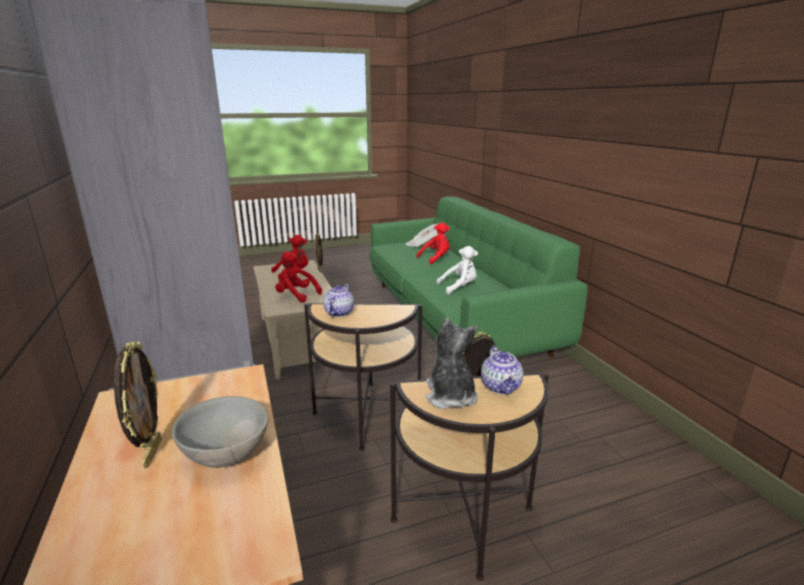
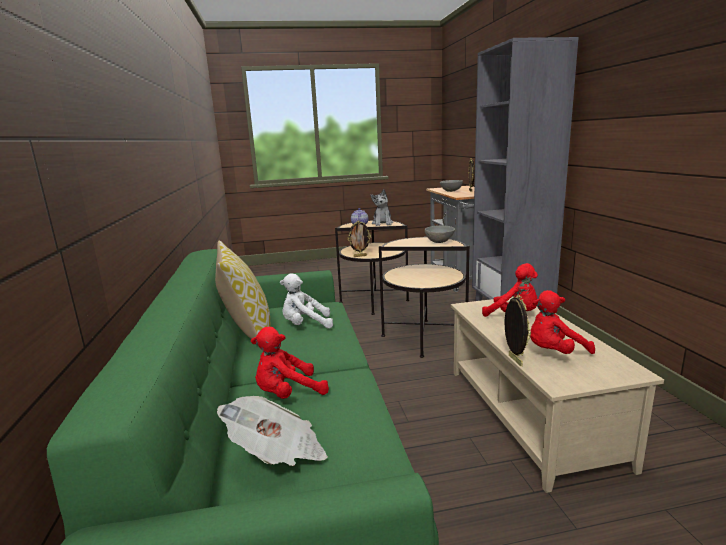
camera: 170 degrees left, 5 degrees down
(338, 312) = (440, 242): teapot -> grey bowl
(496, 281) = (248, 333): none -> pillow

